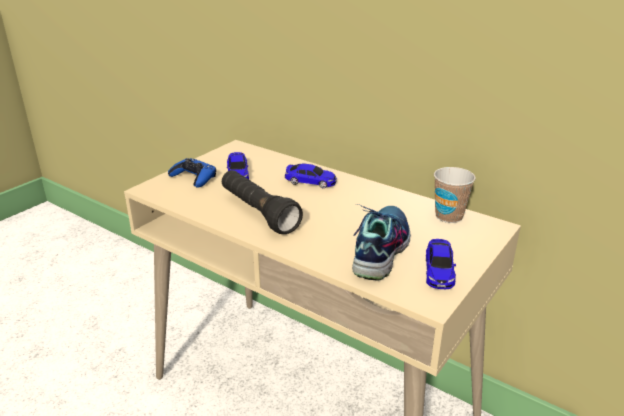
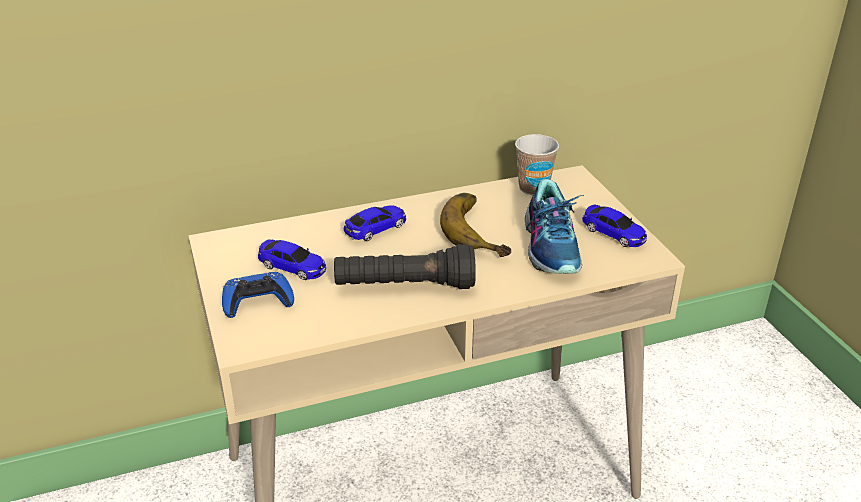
camera: 55 degrees left, 5 degrees up
(361, 215) = (481, 230): none -> banana
(379, 249) = (552, 246): shoe -> shoe turned 150 degrees counterclockwise

